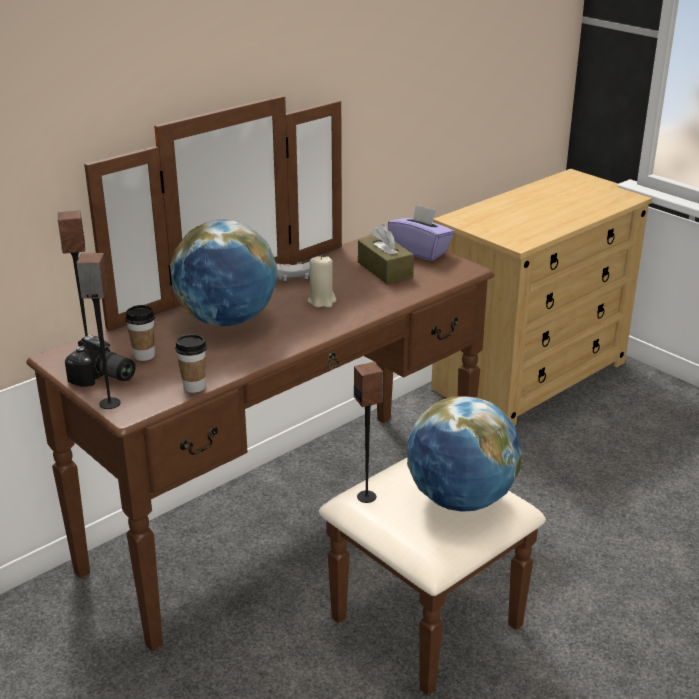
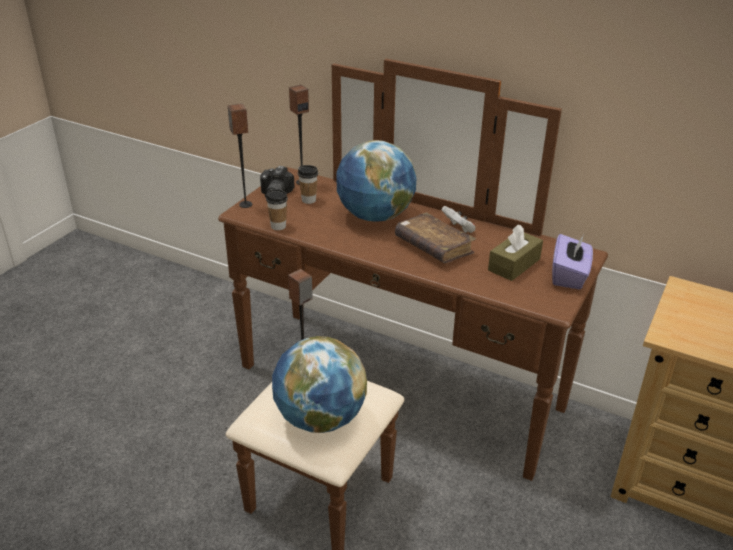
camera: 70 degrees right, 5 degrees up
(322, 301) = (433, 247): beige candle -> brown book

